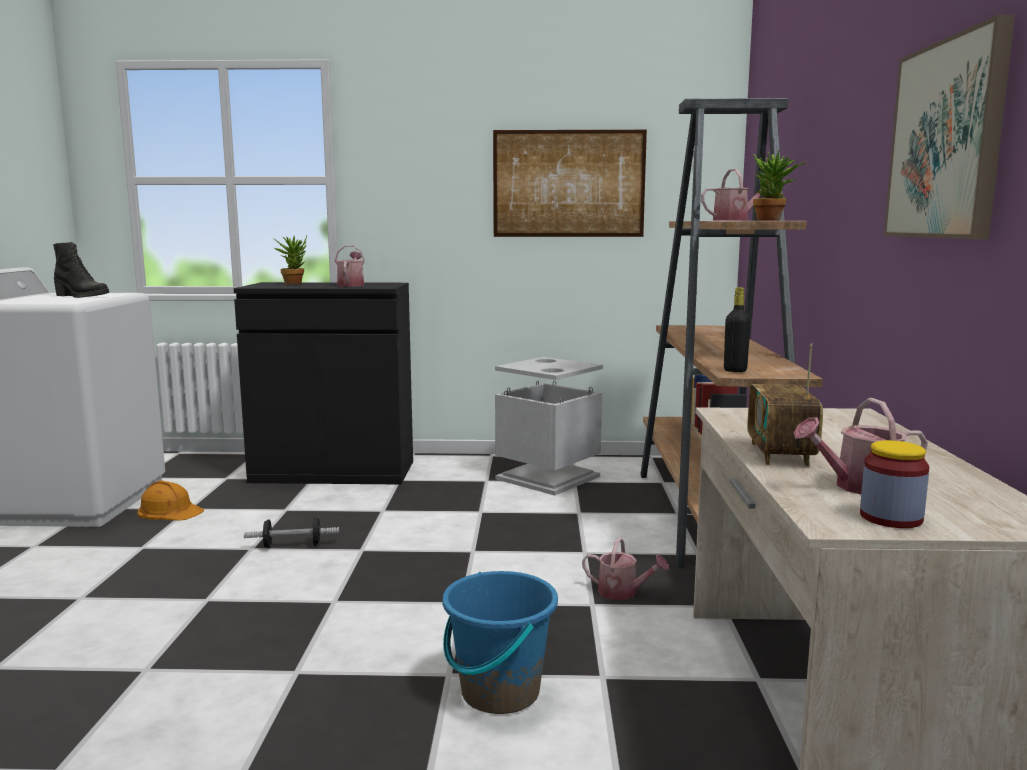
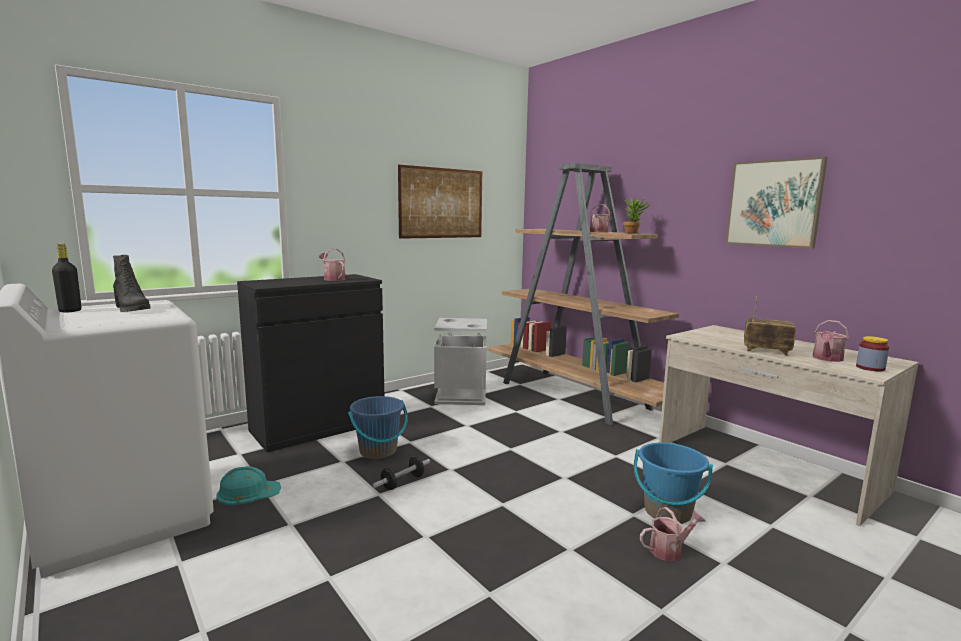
camera: 40 degrees left, 0 degrees up
(81, 296) = (131, 309): black boot -> black boot turned 60 degrees clockwise
(170, 511) = (248, 492): orange hard hat -> turquoise hard hat
(294, 283) = (278, 280): potted plant -> none
(334, 510) = (378, 451): none -> blue bucket
(623, 592) = (615, 445): watering can -> watering can (669, 550)
(735, 370) = (640, 313): black bottle -> black bottle (70, 311)
(780, 454) = (766, 351): radio -> radio turned 150 degrees clockwise

